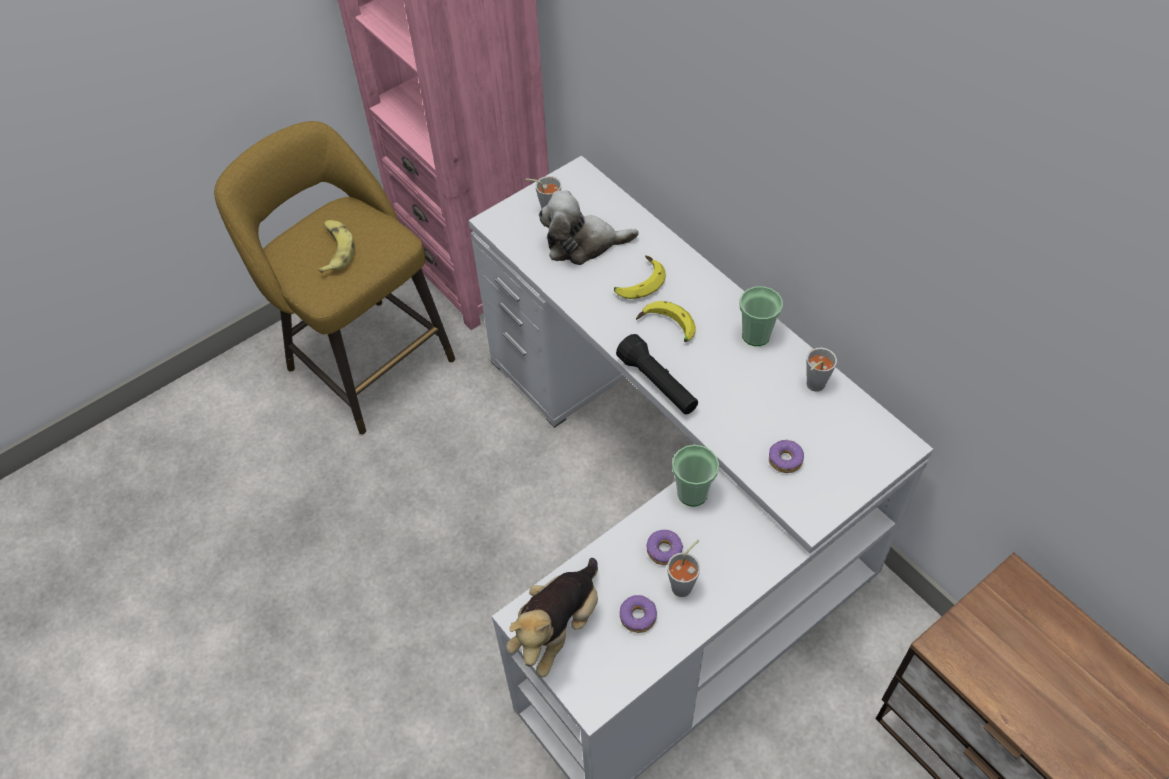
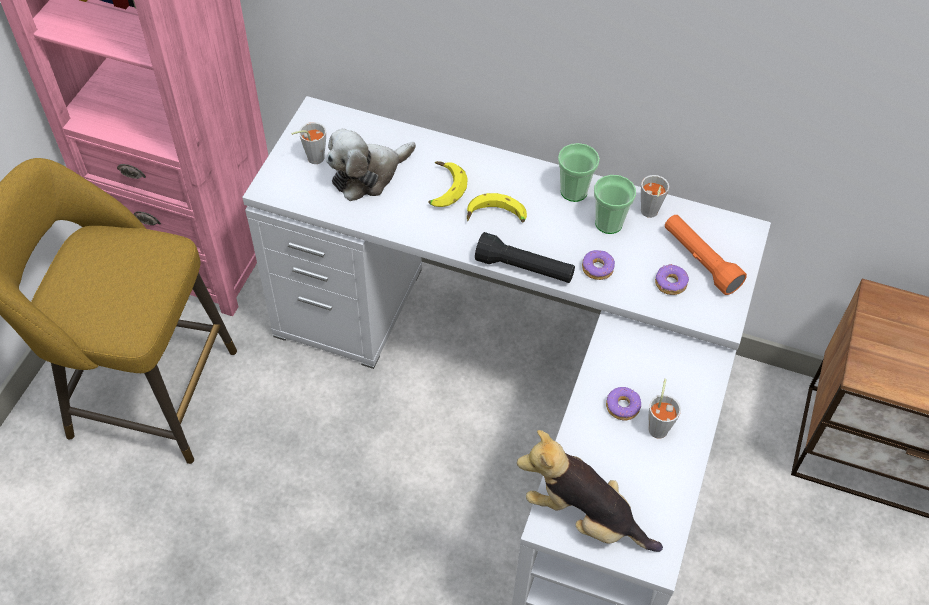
camera: 35 degrees left, 0 degrees up
(335, 250) = (113, 283): banana -> none
(558, 627) = (584, 516): plush toy -> plush toy turned 120 degrees clockwise
(638, 616) = (641, 472): donut -> donut (597, 268)
(692, 493) = (610, 348): cup -> cup (608, 223)
(830, 452) = (699, 261): none -> orange flashlight

